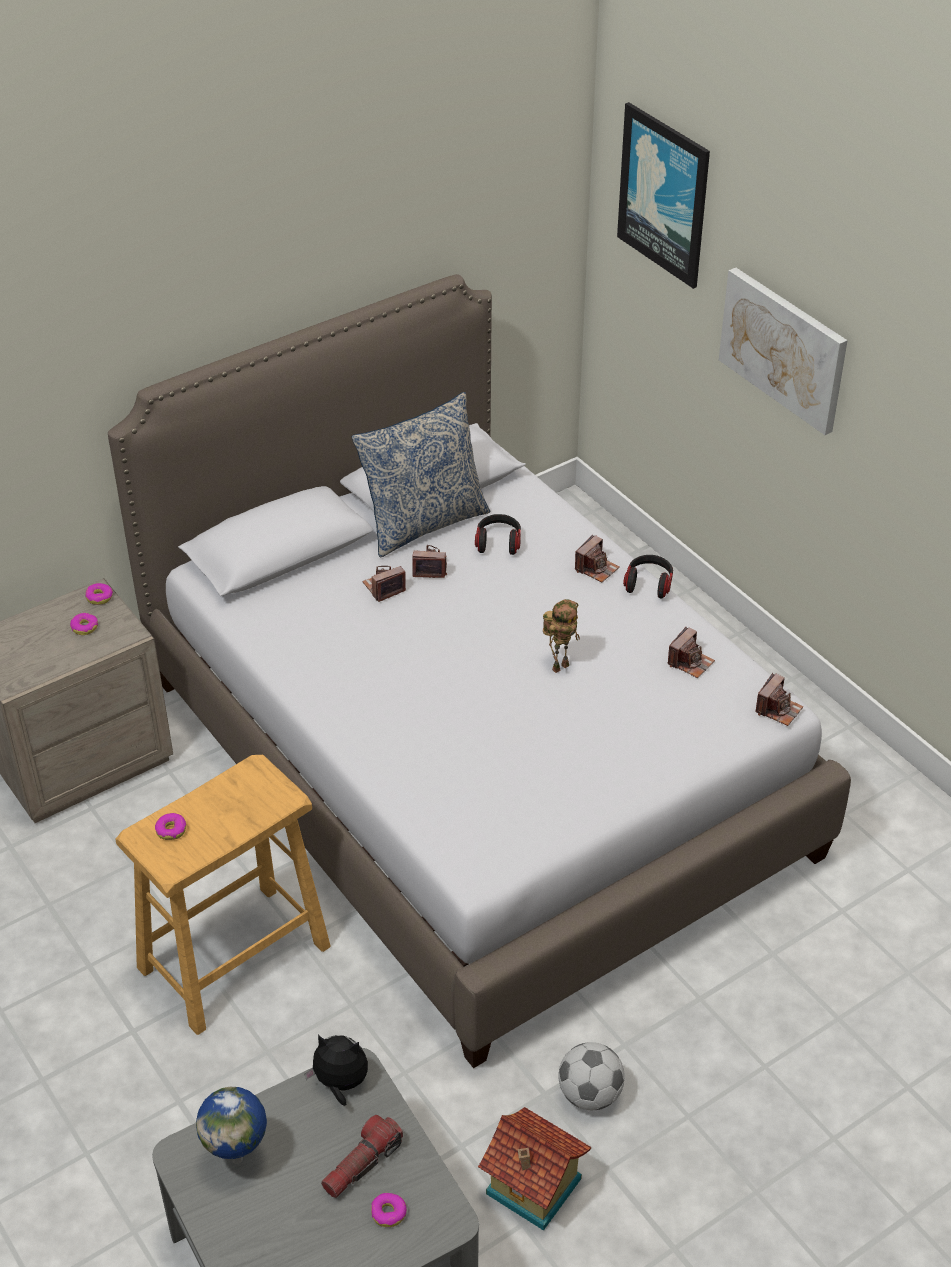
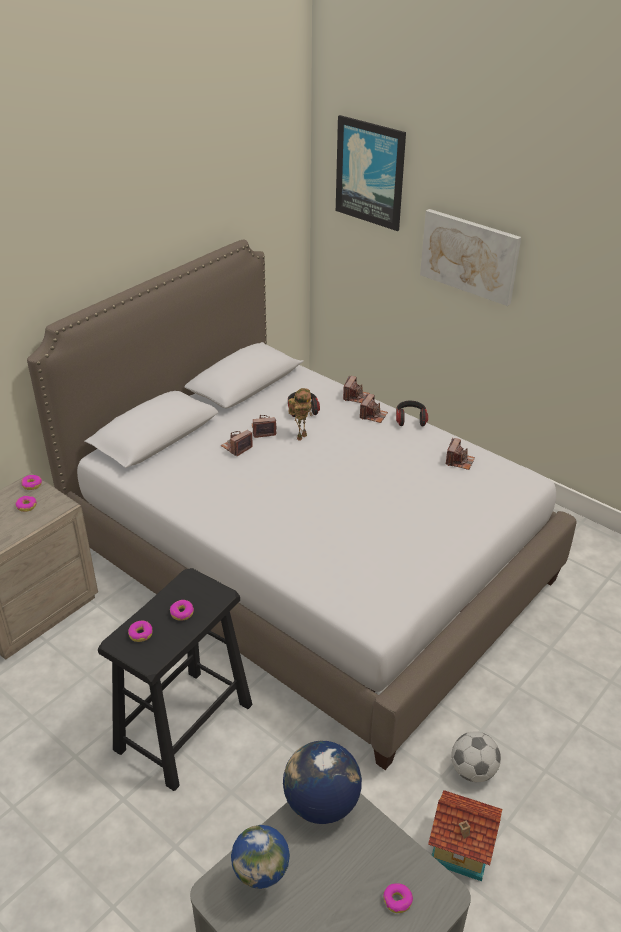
camera: 15 degrees left, 5 degrees down
(230, 813) = (182, 613): none -> donut
(233, 957) = (183, 727): beige stool -> black stool
(340, 1084) = (321, 803): plush toy -> globe
(362, 1164) = (361, 864): flashlight -> none
(423, 523) = (248, 405): pillow -> none
(560, 666) = (376, 476): toy robot -> toy robot (301, 436)
(778, 709) = (528, 480): camera -> camera (356, 397)

